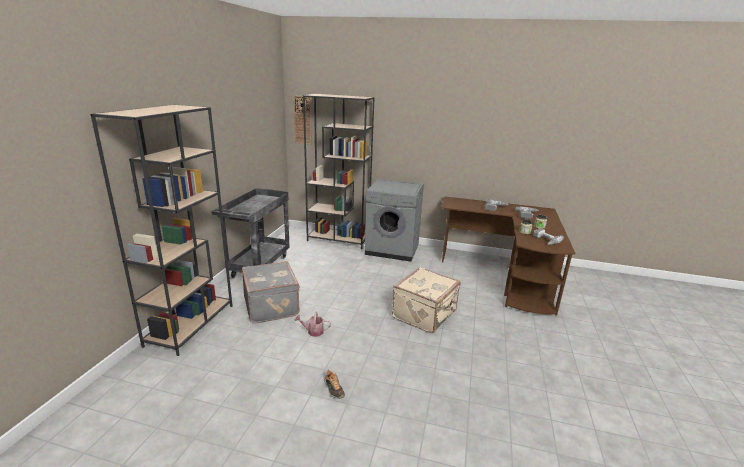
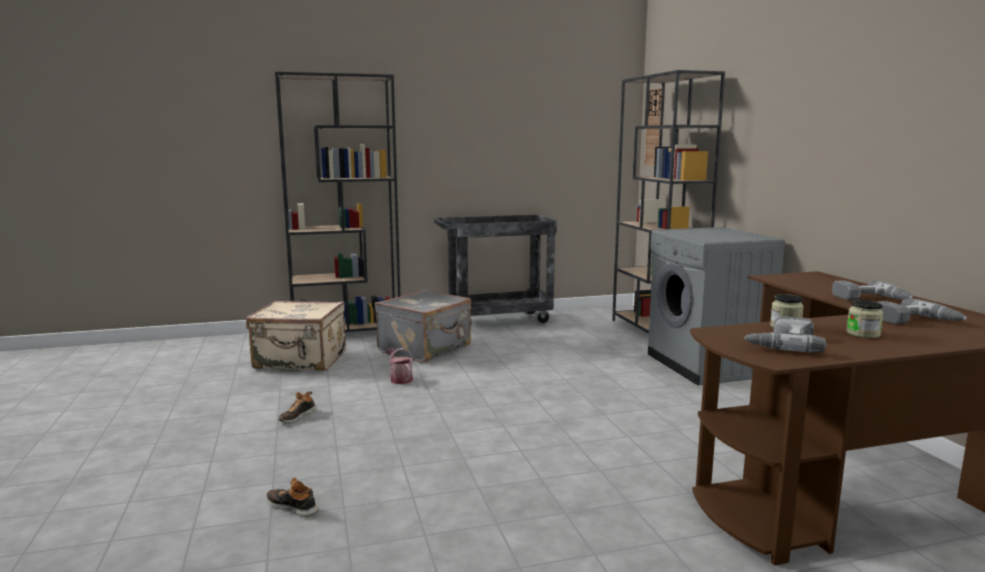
camera: 60 degrees right, 10 degrees down
(425, 315) = (541, 430): beige suitcase -> beige suitcase (300, 361)
(459, 420) = (293, 507): none -> shoe

